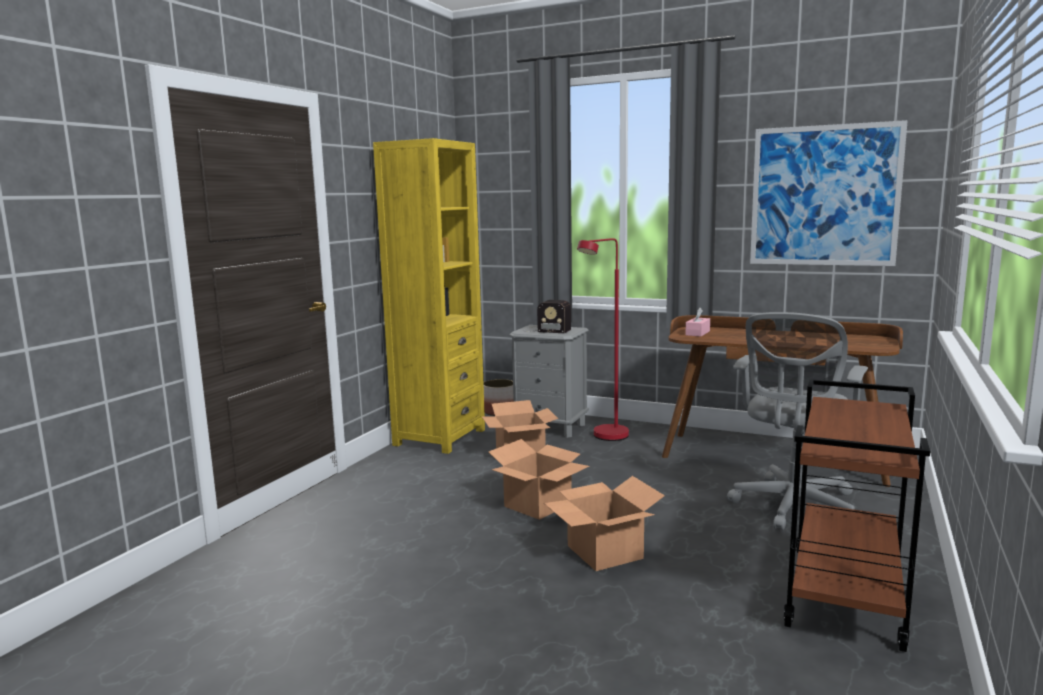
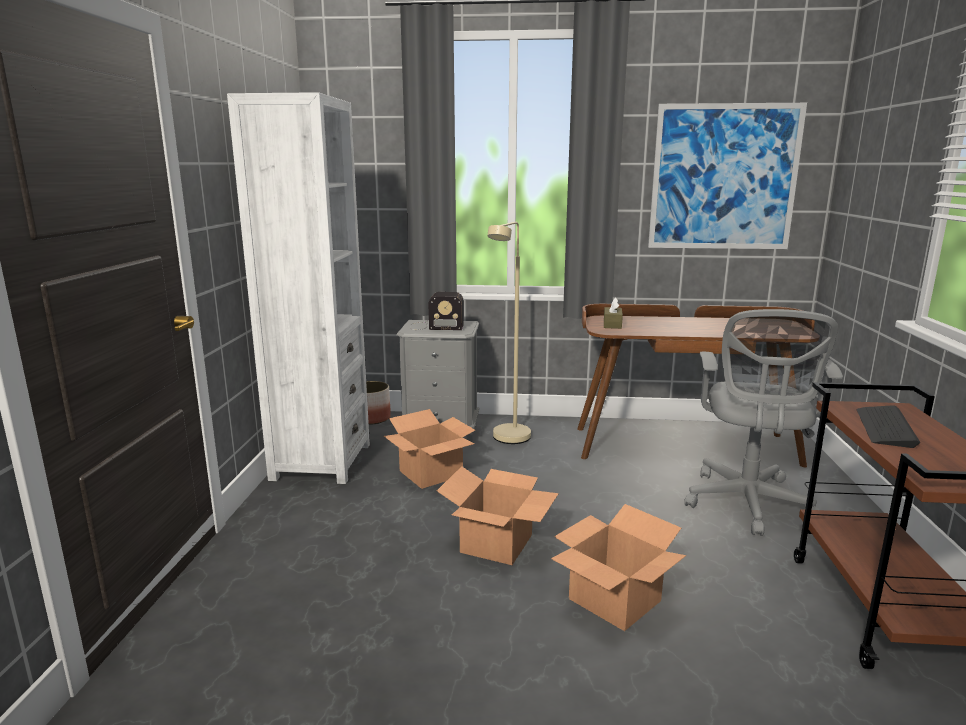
camera: 20 degrees left, 5 degrees up
(439, 437) = (321, 461): yellow bookcase -> white bookcase
(605, 438) = (508, 440): red floor lamp -> beige floor lamp
(697, 333) = (612, 324): pink tissue box -> brown tissue box
(844, 417) = (885, 427): none -> keyboard

